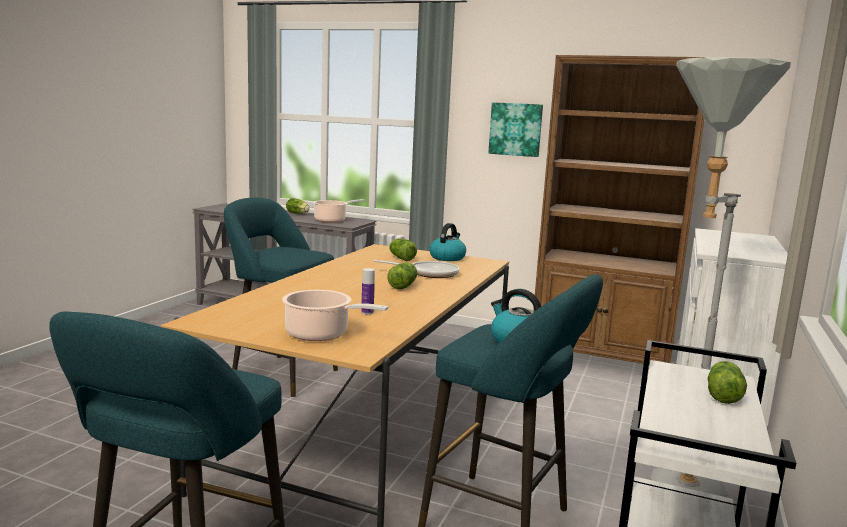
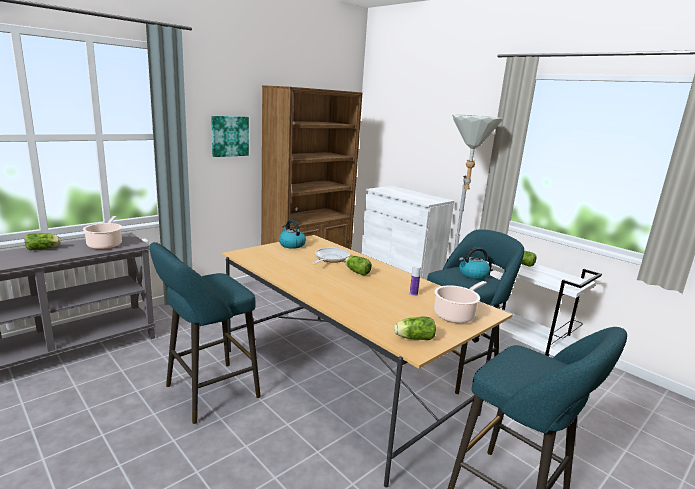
camera: 65 degrees left, 5 degrees up
(401, 258) = (279, 256): lettuce -> lettuce (413, 338)

